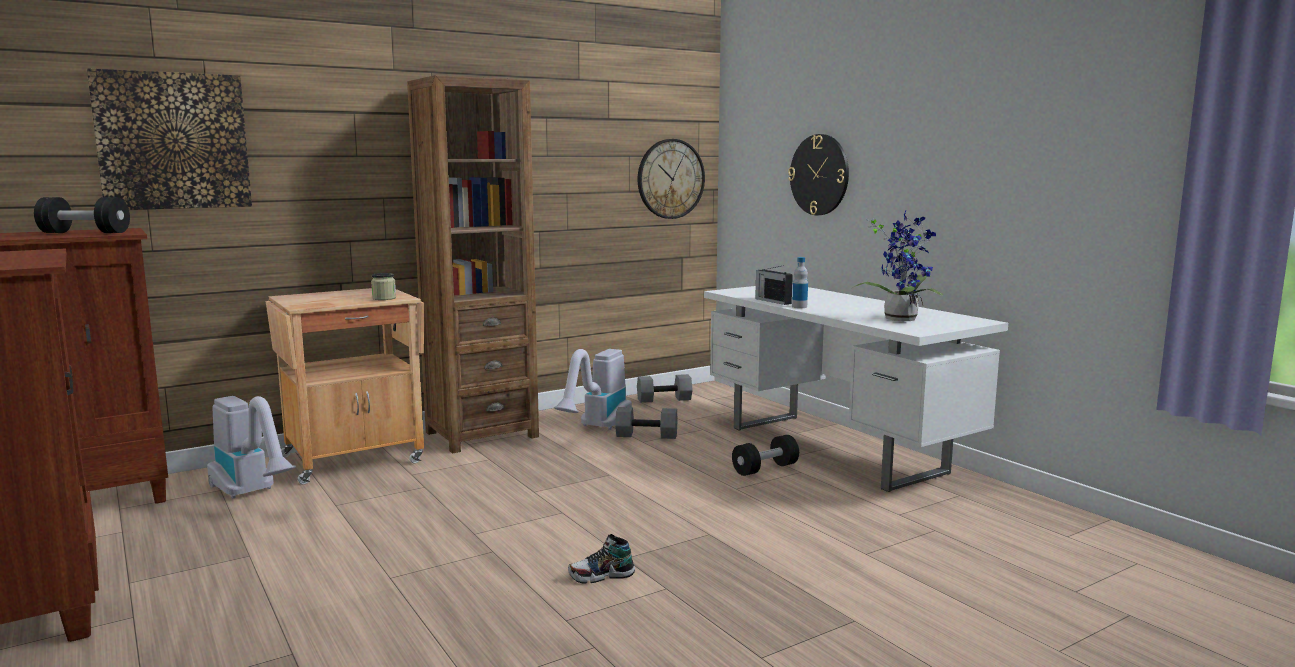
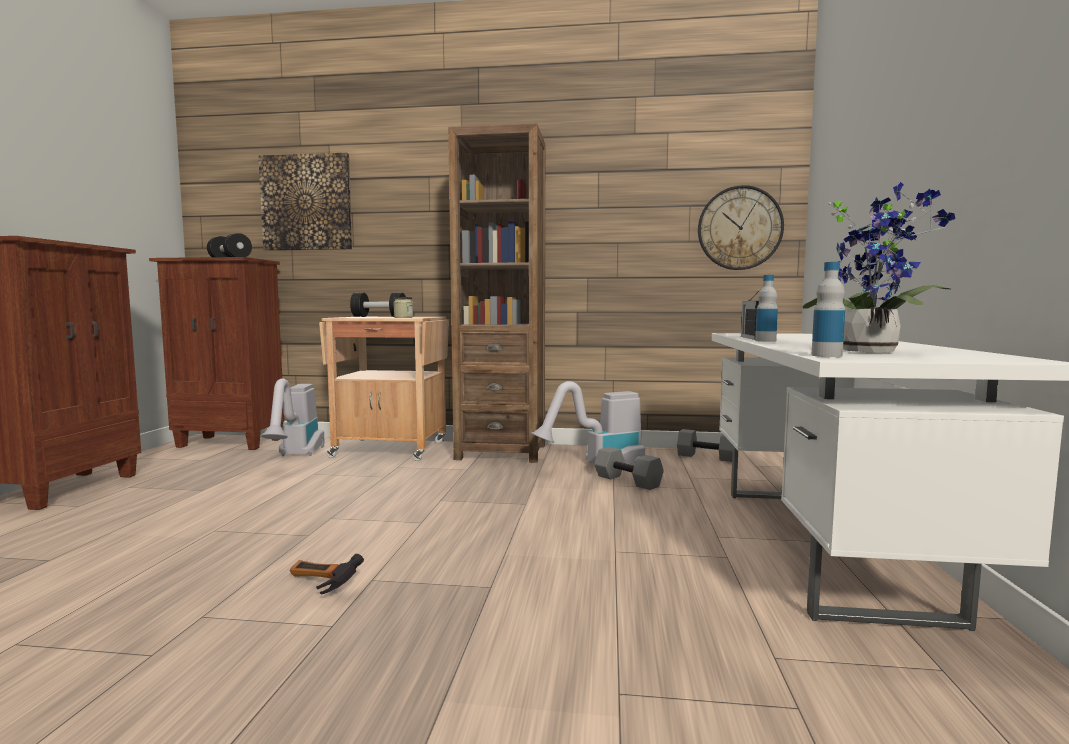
camera: 40 degrees right, 5 degrees down
(601, 576) = (318, 588): shoe -> hammer
(765, 469) = (688, 541): black dumbbell -> black dumbbell (379, 316)
(819, 175) = (876, 190): wall clock -> none
(901, 328) = (826, 355): none -> bottle

